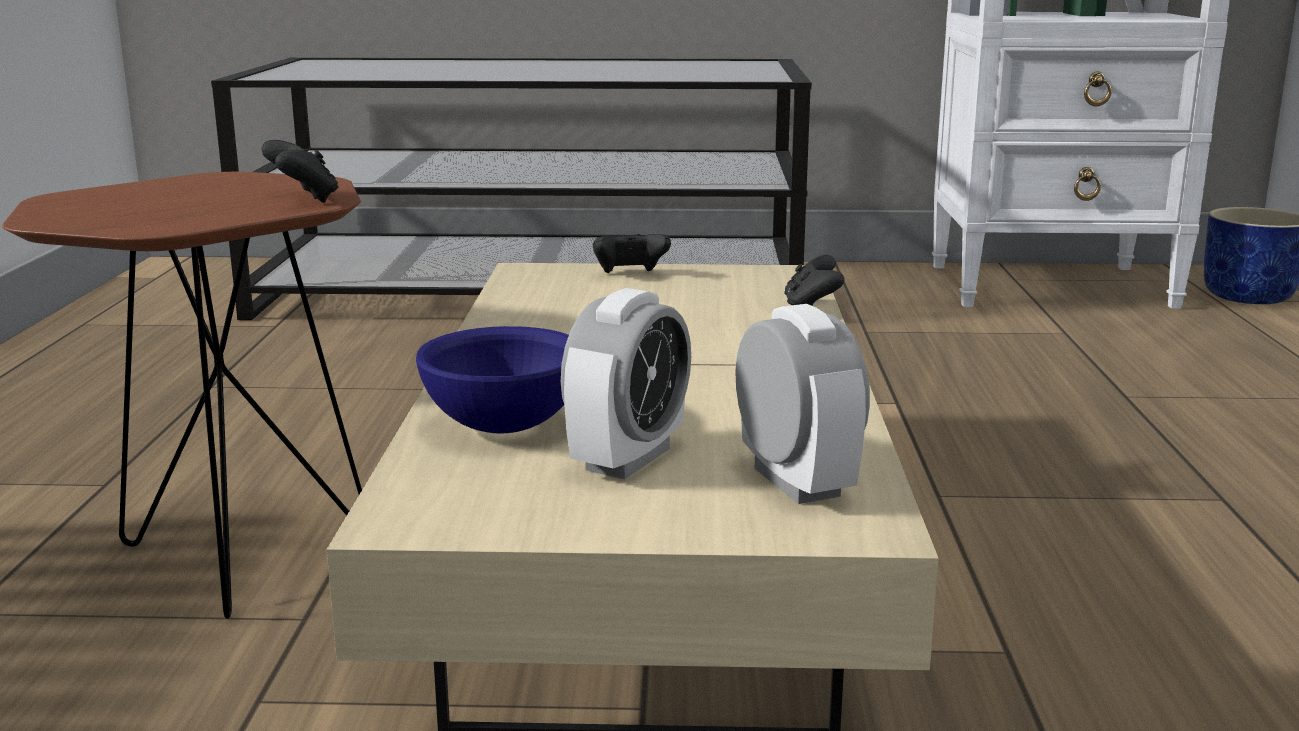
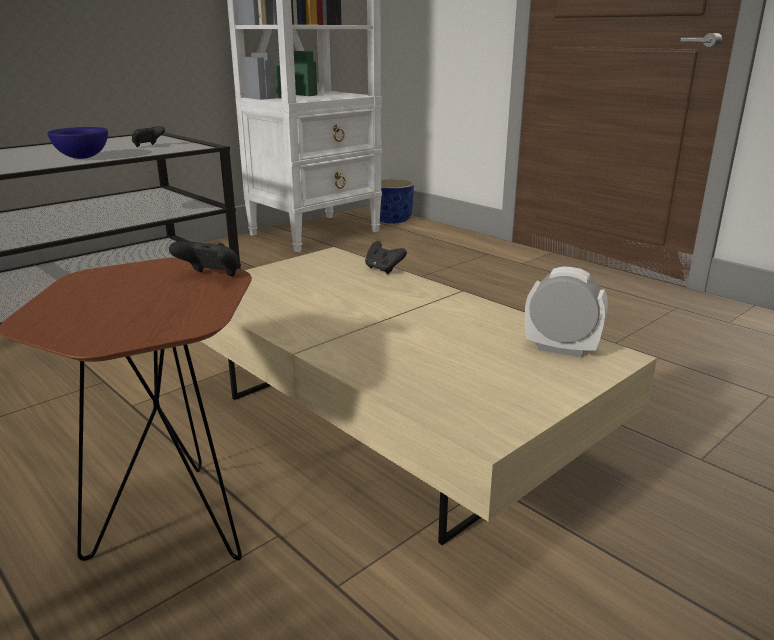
camera: 45 degrees left, 5 degrees up
(504, 427) = (410, 373): blue bowl -> blue bowl (83, 158)
(628, 459) = (490, 365): alarm clock -> none
(630, 274) = (263, 276): black game controller -> black game controller (148, 146)

